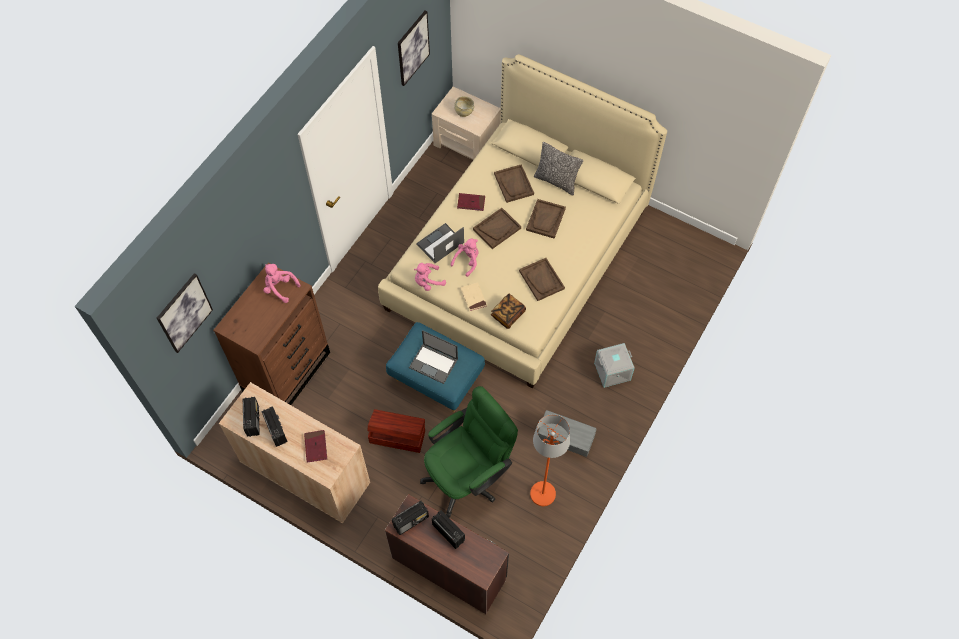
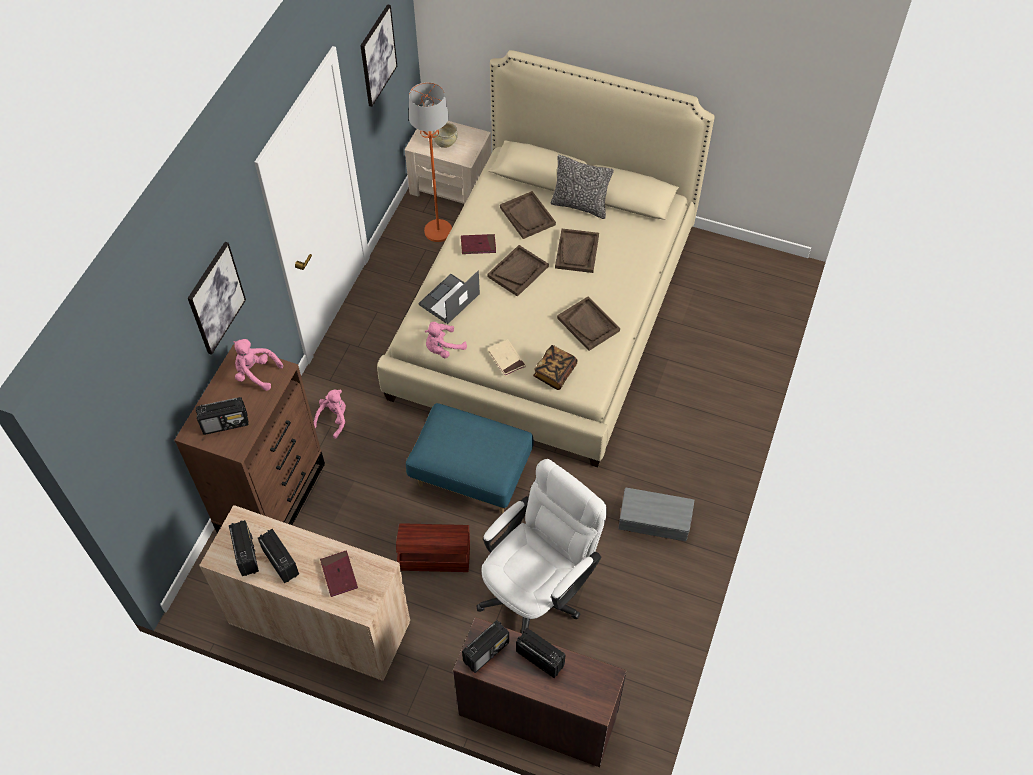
camera: 10 degrees left, 5 degrees down
(184, 313) = (135, 414): picture -> picture (216, 298)
(251, 323) = (225, 423): none -> radio
(434, 363) = (469, 450): laptop -> none
(467, 261) = (488, 316): pink plush toy -> pink plush toy (334, 419)
(468, 475) = (538, 590): green office chair -> white office chair
(543, 493) = (640, 597): orange floor lamp -> orange floor lamp (438, 231)
(612, 372) = (694, 431): grey storage box -> none

